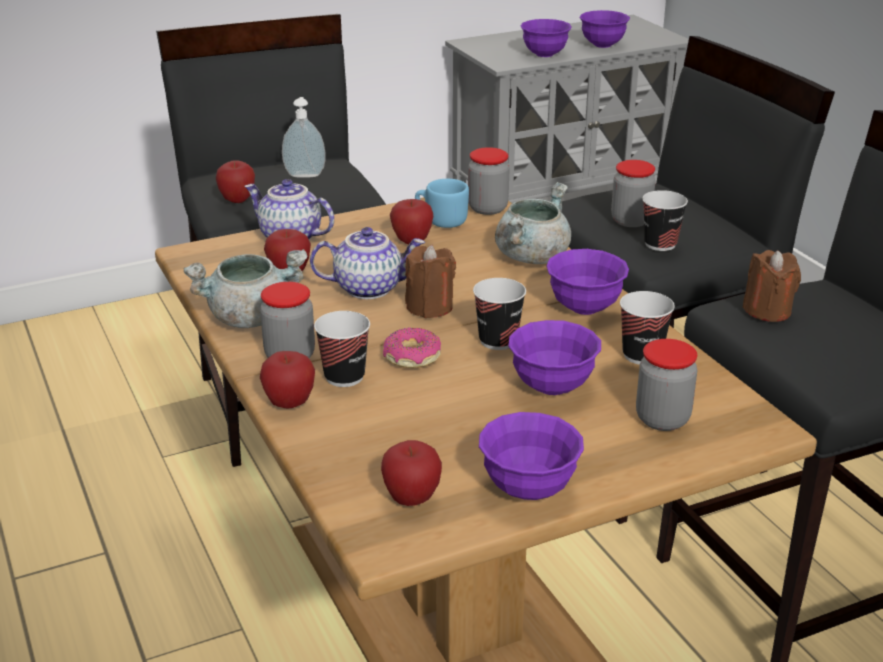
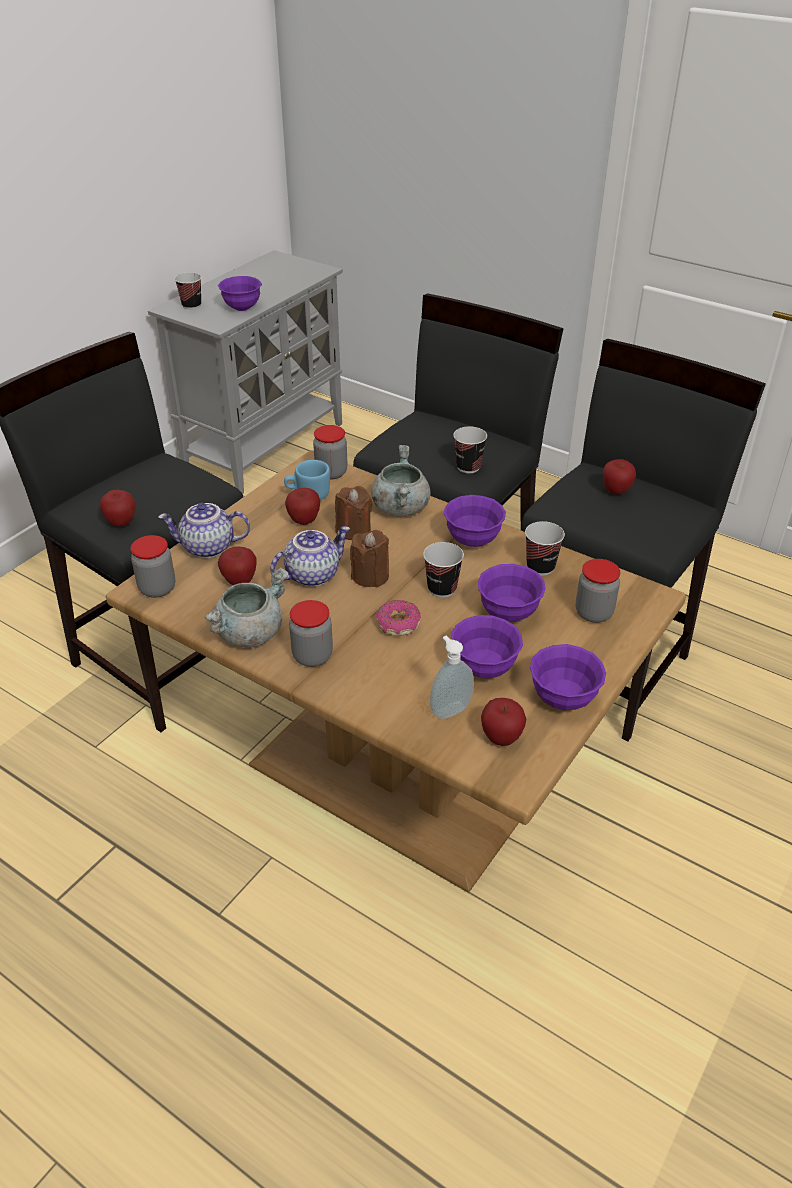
camera: 30 degrees left, 10 degrees up
(289, 404) = (351, 696): apple -> apple (616, 491)
(305, 174) = (153, 480): soap dispenser -> soap dispenser (449, 709)
(344, 377) = (367, 658): cup -> cup (191, 305)
(602, 45) = (278, 287): purple bowl -> purple bowl (484, 668)
(630, 221) = (432, 452): jar -> jar (157, 588)
(767, 310) = (577, 502): brown candle -> brown candle (353, 530)

